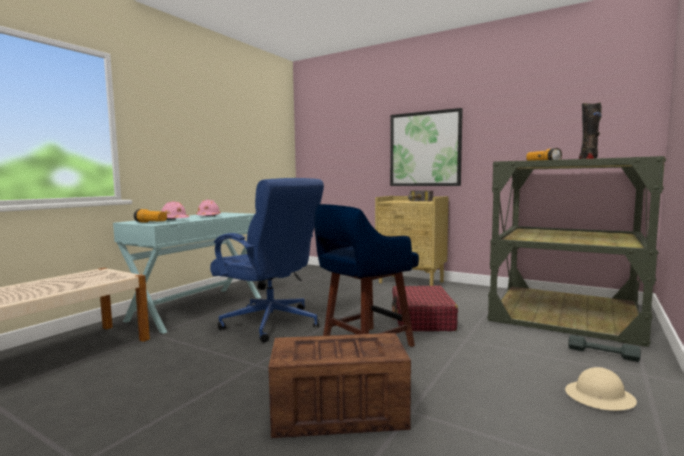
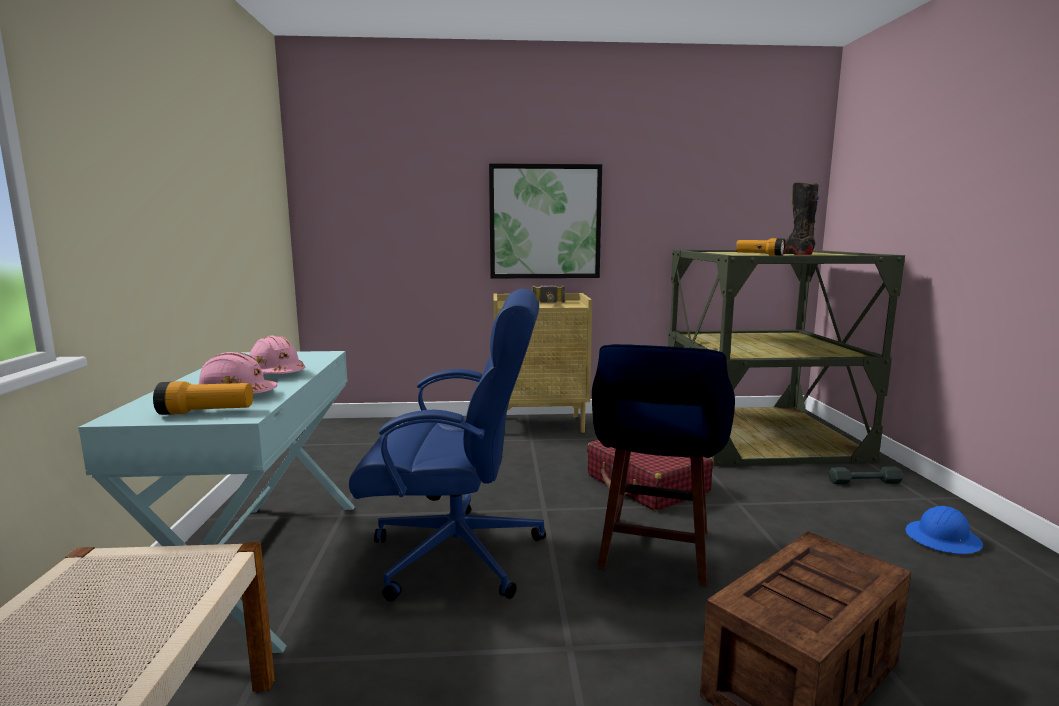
camera: 35 degrees left, 5 degrees up
(600, 397) = (943, 539): beige hard hat -> blue hard hat

